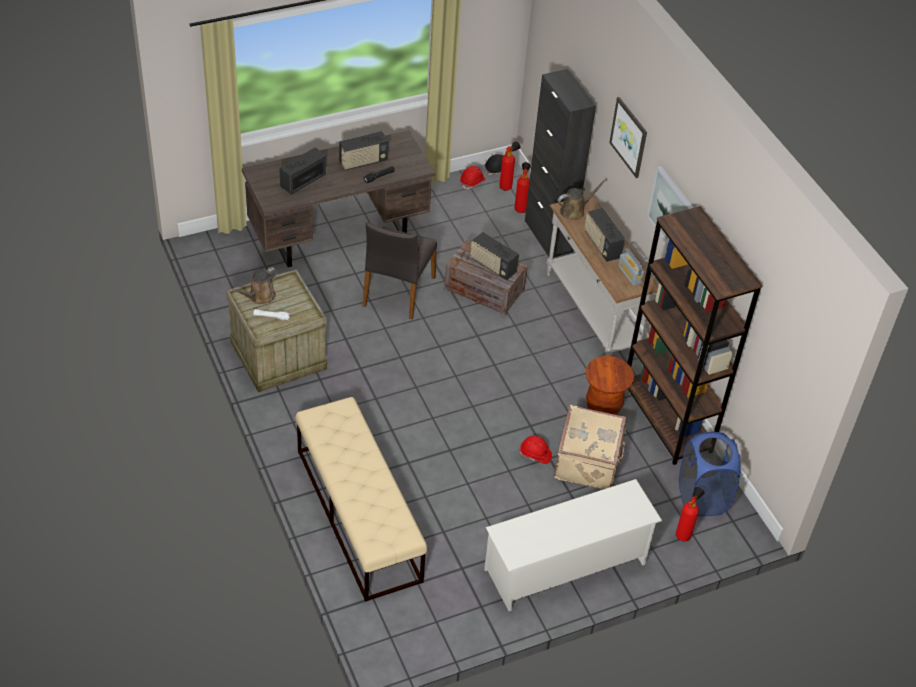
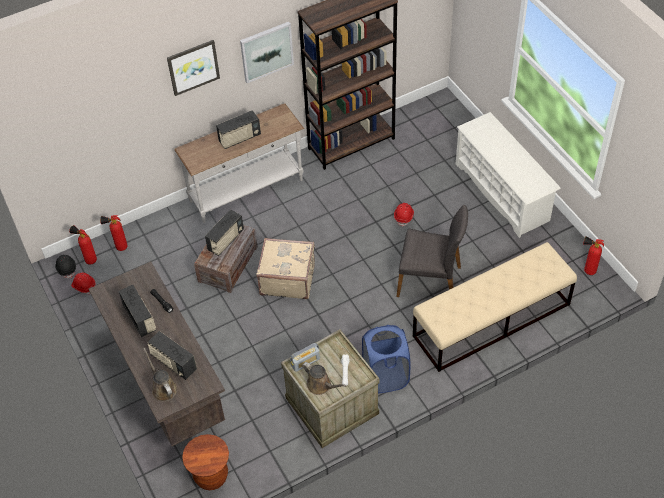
camera: 90 degrees left, 5 degrees up
(397, 291) = (238, 326): grey chair -> grey chair (430, 280)
(548, 236) = (155, 225): black cabinet -> none
(574, 211) = (198, 157): brown watering can -> brown watering can (163, 388)
(588, 462) = (403, 185): beige suitcase -> beige suitcase (287, 279)
(603, 406) = (346, 179): brown stool -> brown stool (211, 476)
(629, 275) = (272, 121): radio -> radio (305, 362)
(684, 533) = (455, 132): fire extinguisher -> fire extinguisher (587, 270)
(702, 497) = (420, 123): blue laundry basket -> blue laundry basket (385, 376)

